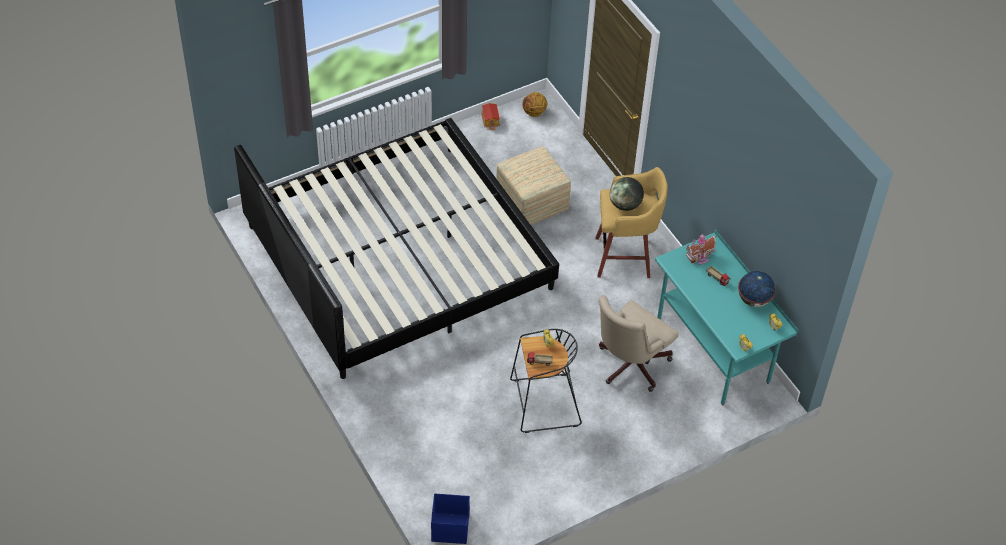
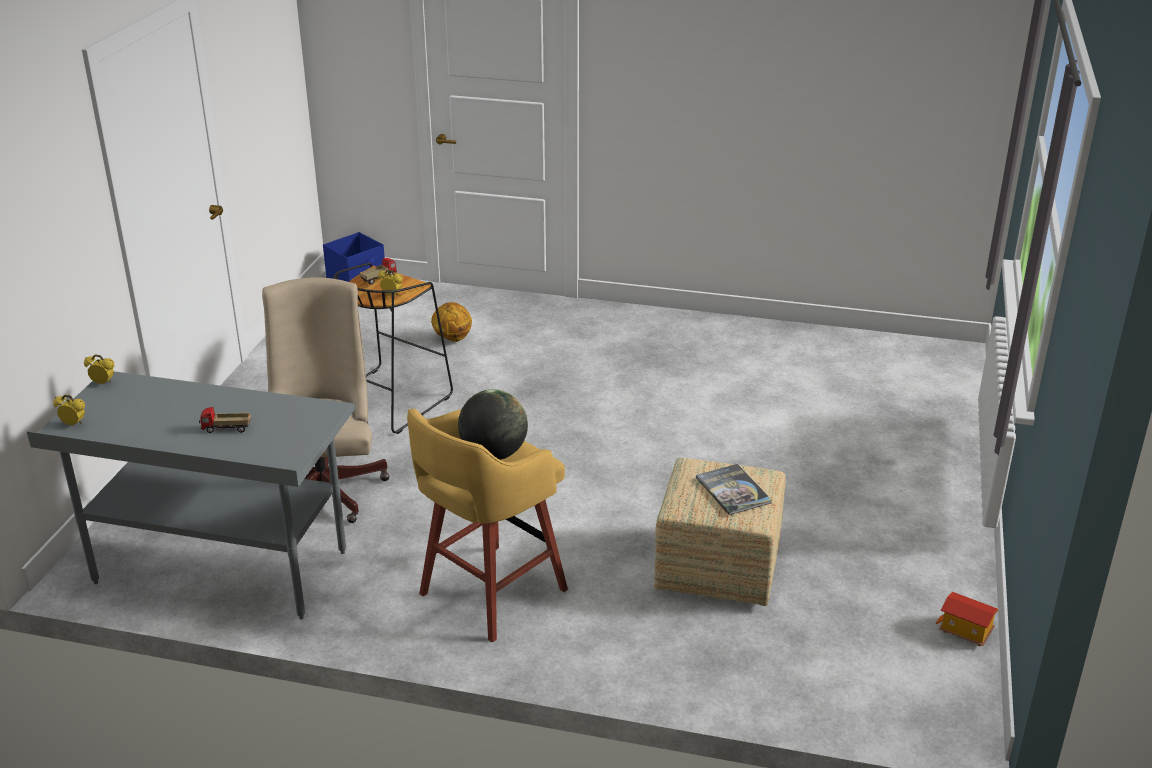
camera: 135 degrees right, 20 degrees down
(398, 257) = (755, 412): bed -> none
(532, 166) = (733, 490): none -> book
(534, 112) = (941, 697): basketball -> basketball (452, 338)
(699, 258) = (282, 436): toy house -> none
(713, 351) = (220, 568): turquoise desk -> grey desk
(753, 300) = (138, 436): globe -> none

